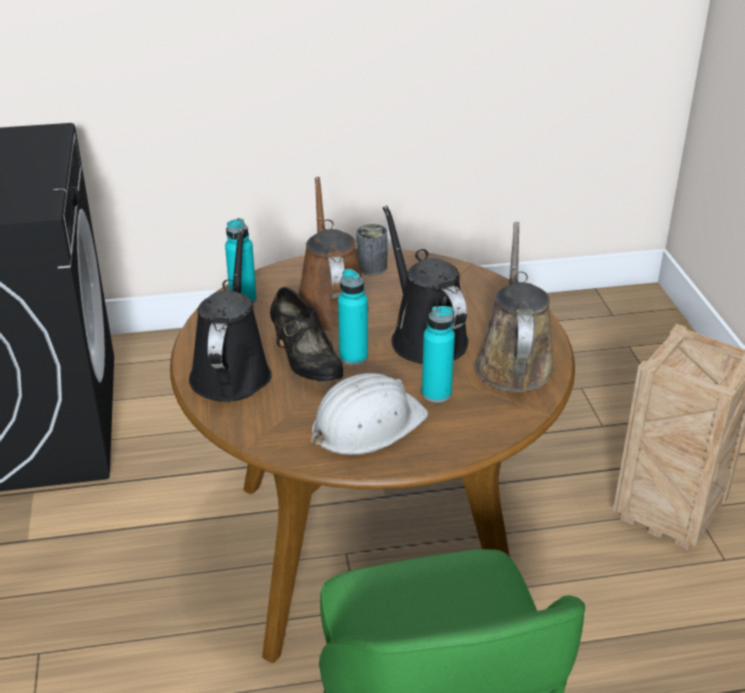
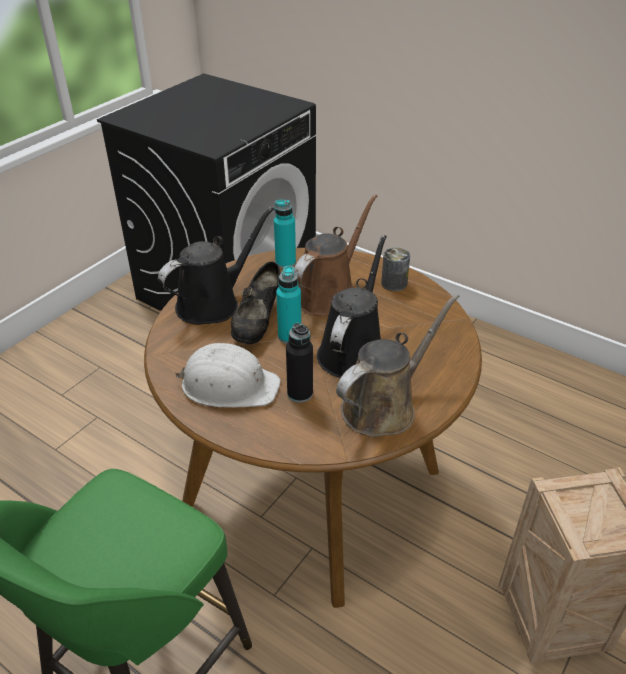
camera: 45 degrees right, 5 degrees up
(436, 393) = (300, 393): turquoise bottle -> black bottle

